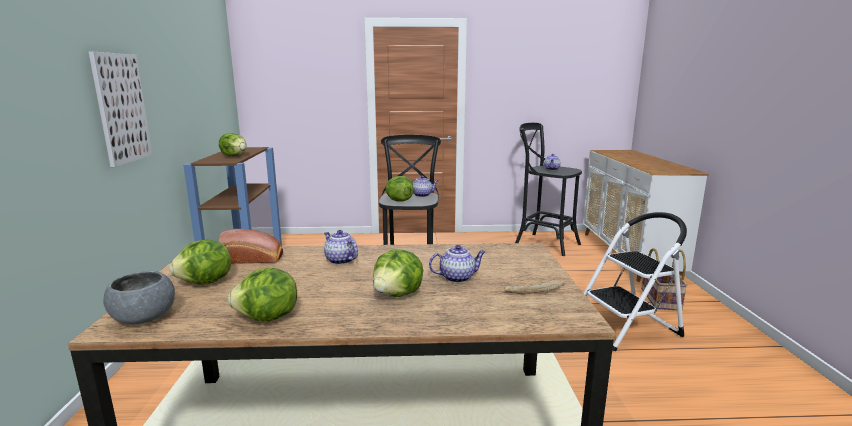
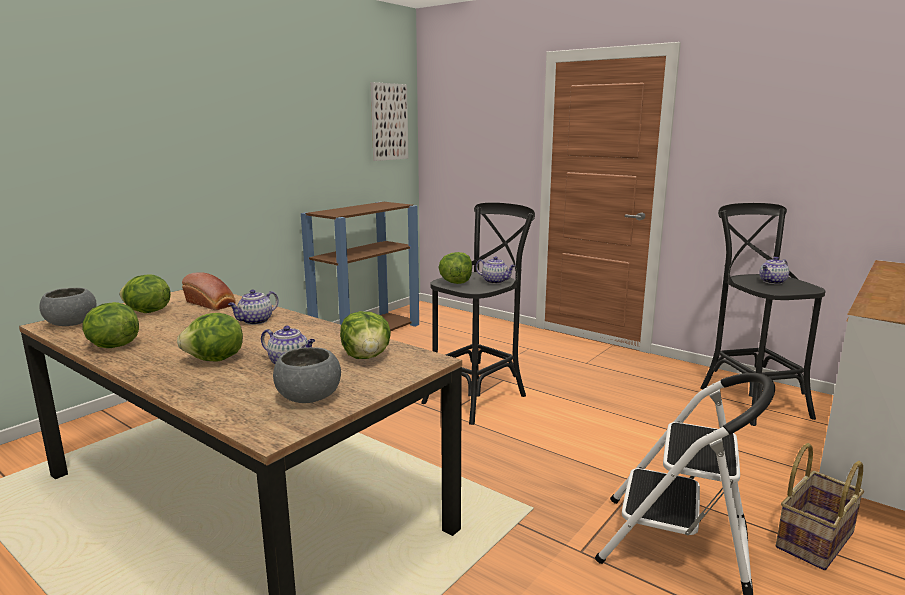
camera: 40 degrees right, 0 degrees up
(121, 108) = (224, 156): picture -> picture (389, 122)
(235, 156) = (356, 210): lettuce -> lettuce (366, 357)
(340, 260) = (255, 321): teapot -> teapot turned 135 degrees counterclockwise
(534, 292) = (308, 397): bread -> grey bowl

